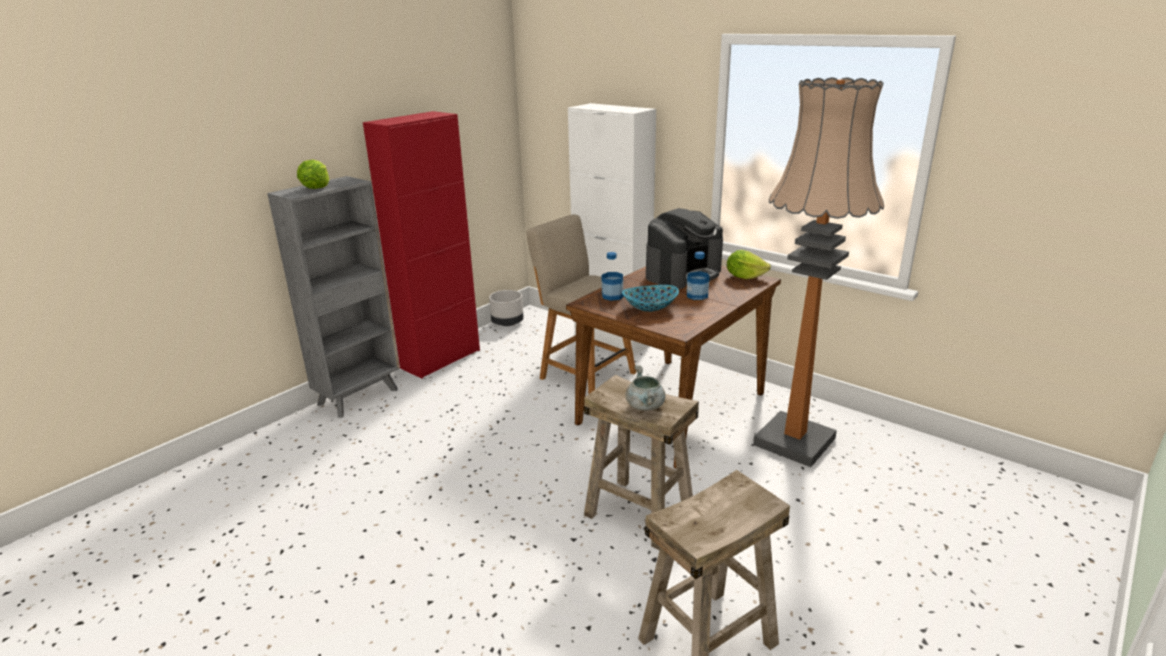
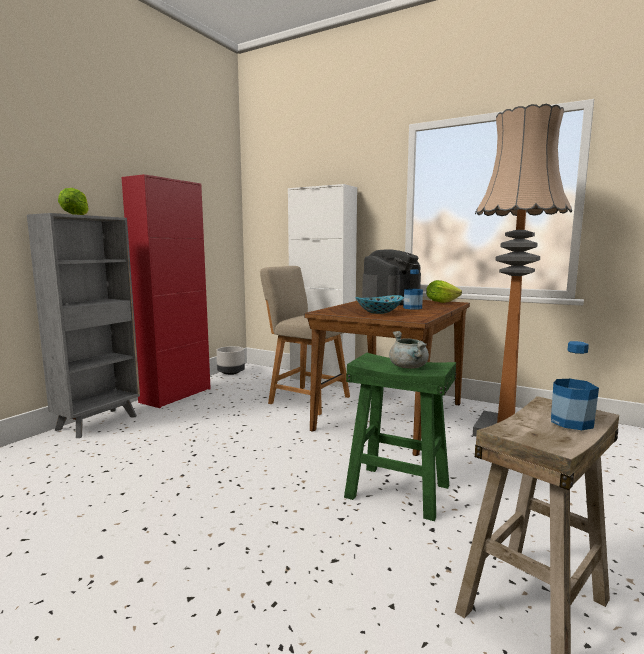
camera: 10 degrees left, 15 degrees down
(612, 296) = (342, 309): bottle -> bottle (571, 422)
(640, 512) = (398, 491): beige stool -> green stool

